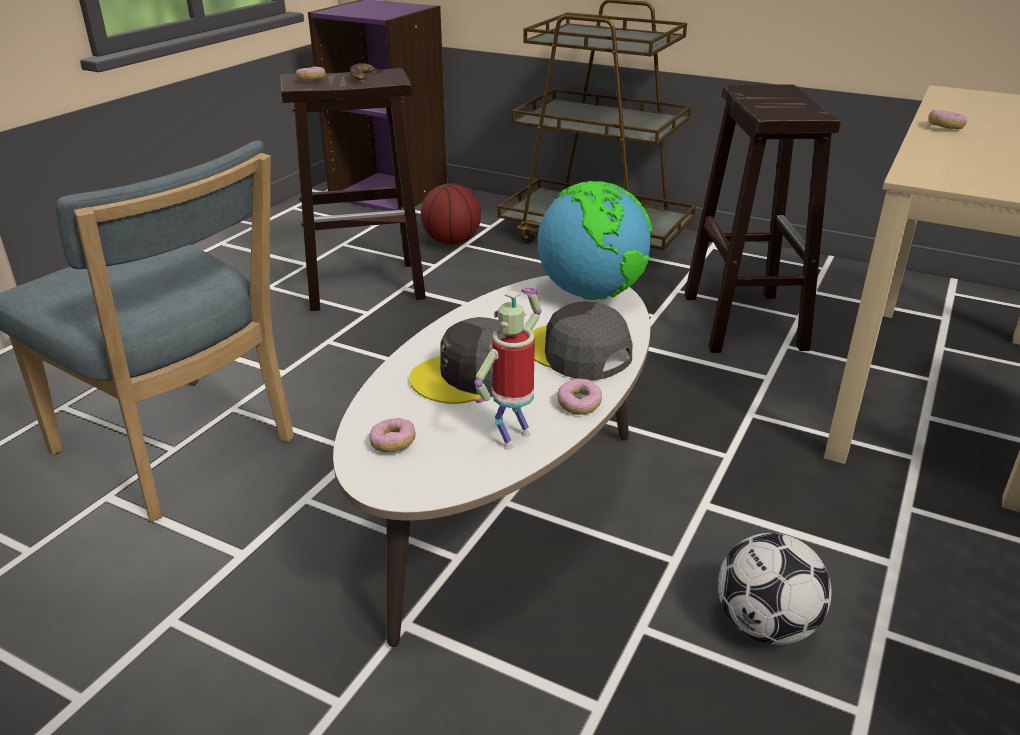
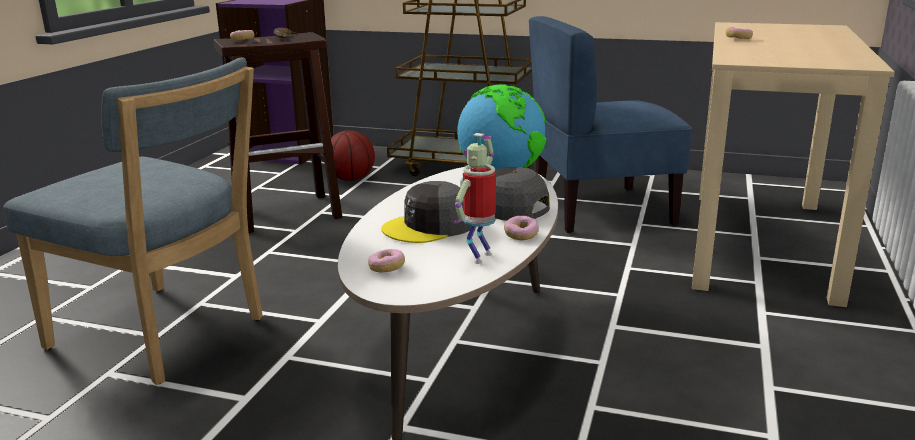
camera: 10 degrees left, 10 degrees down
(742, 321) = (601, 211): brown stool -> blue chair
(765, 625) = (684, 393): football -> none

